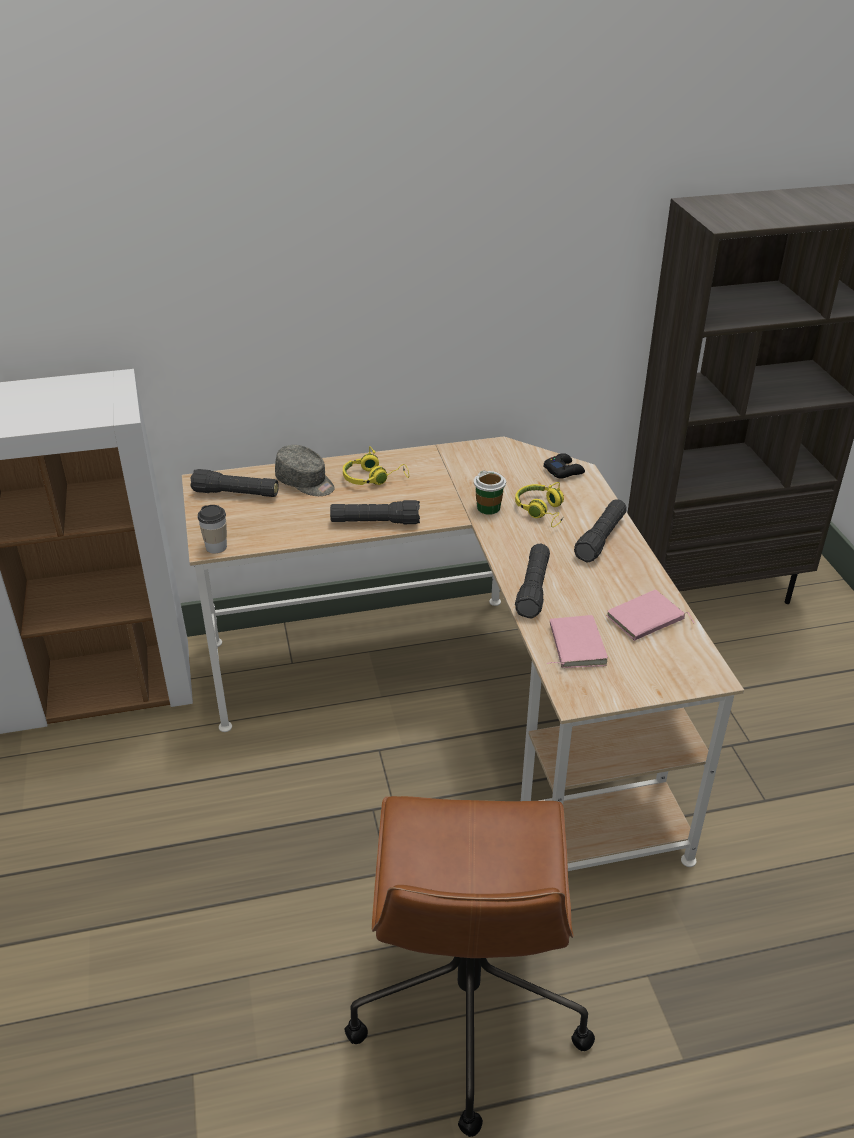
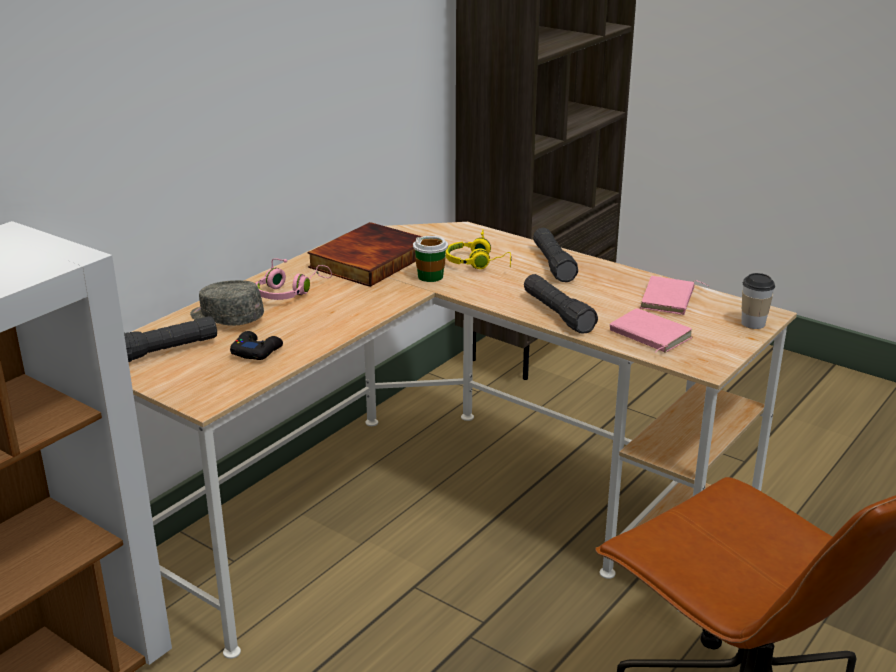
camera: 40 degrees left, 10 degrees down
(216, 547) = (213, 399): cup -> cup (753, 323)
(306, 483) = (226, 318): grey cap -> grey cap turned 150 degrees counterclockwise
(373, 478) = (290, 292): yellow headphones -> pink headphones
(375, 522) = (346, 321): black flashlight -> none
(466, 471) = (368, 259): none -> book
(563, 471) = (450, 233): black game controller -> black game controller (256, 351)

